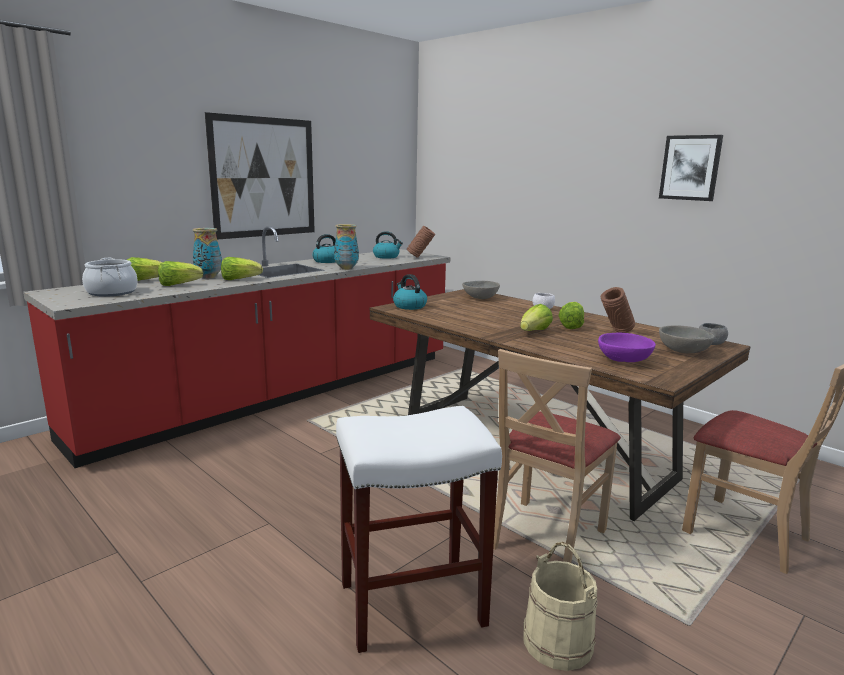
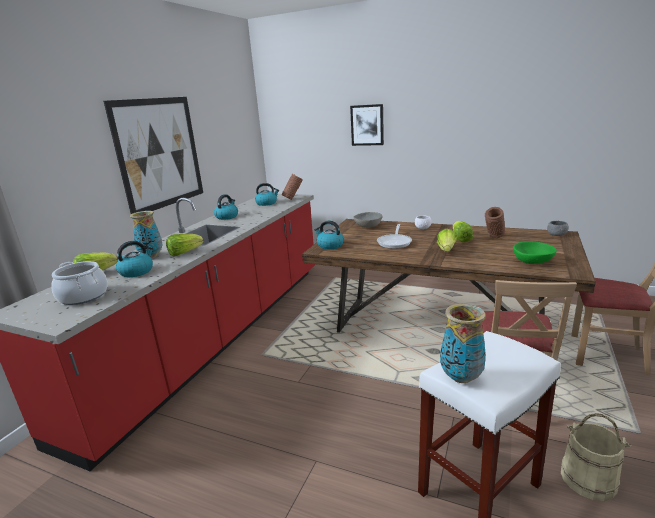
camera: 20 degrees left, 5 degrees up
(178, 285) = (137, 271): lettuce -> kettle
(346, 268) = (255, 222): vase -> vase (460, 377)
(486, 315) = (395, 242): none -> frying pan
(623, 360) = (532, 262): purple bowl -> green bowl
(684, 351) = (552, 245): grey bowl -> none
(690, 168) = (495, 110): picture -> picture (367, 125)

